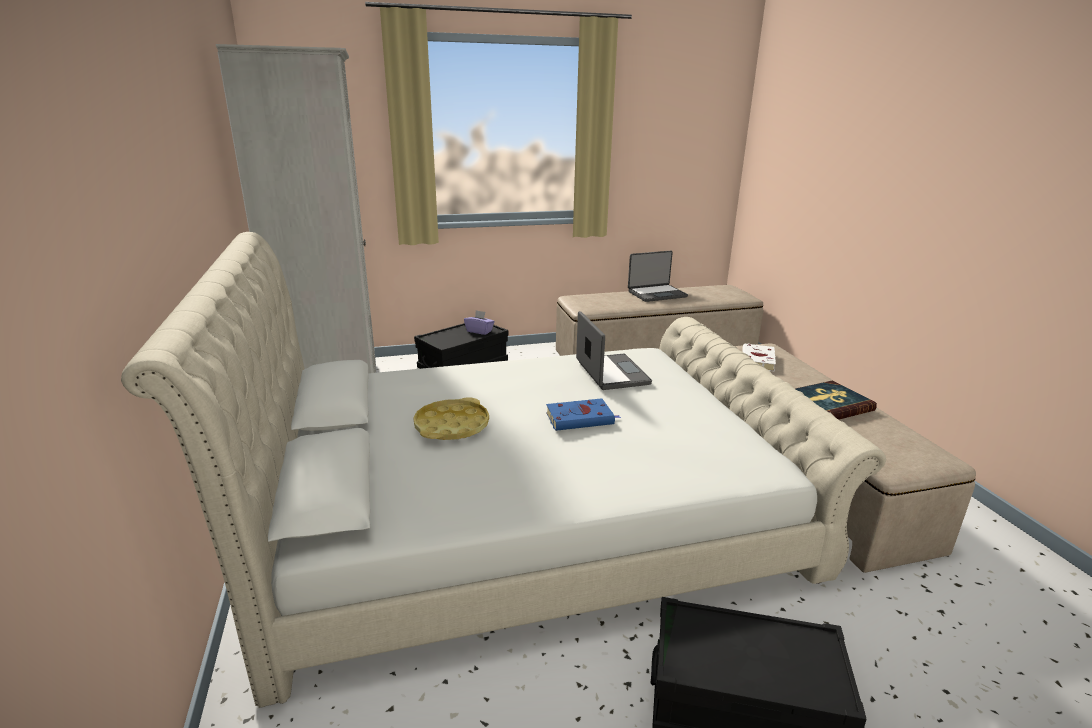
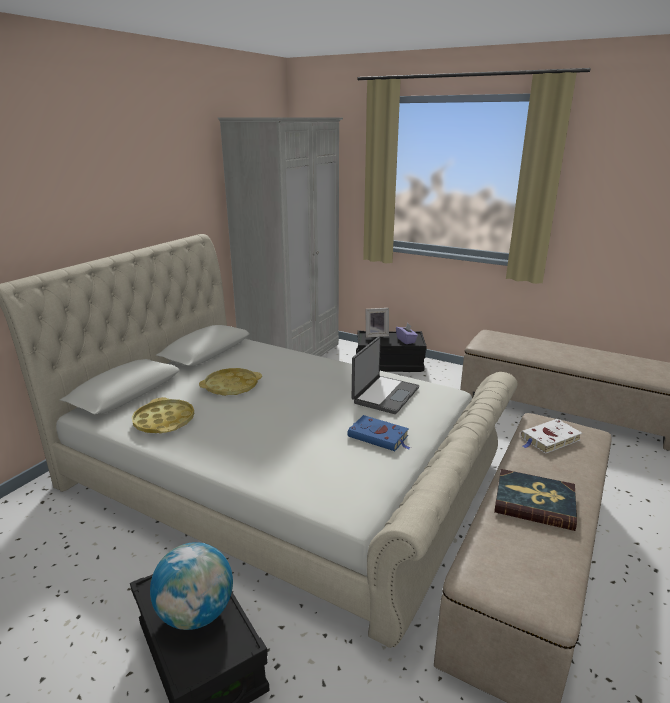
camera: 45 degrees right, 0 degrees up
(442, 335) = (376, 335): none -> picture frame
(455, 494) = (164, 421): none -> yellow tray
(581, 418) = (300, 414): blue book -> blue book (379, 437)
(656, 294) = (576, 351): laptop -> none
(751, 651) = (196, 613): none -> globe

